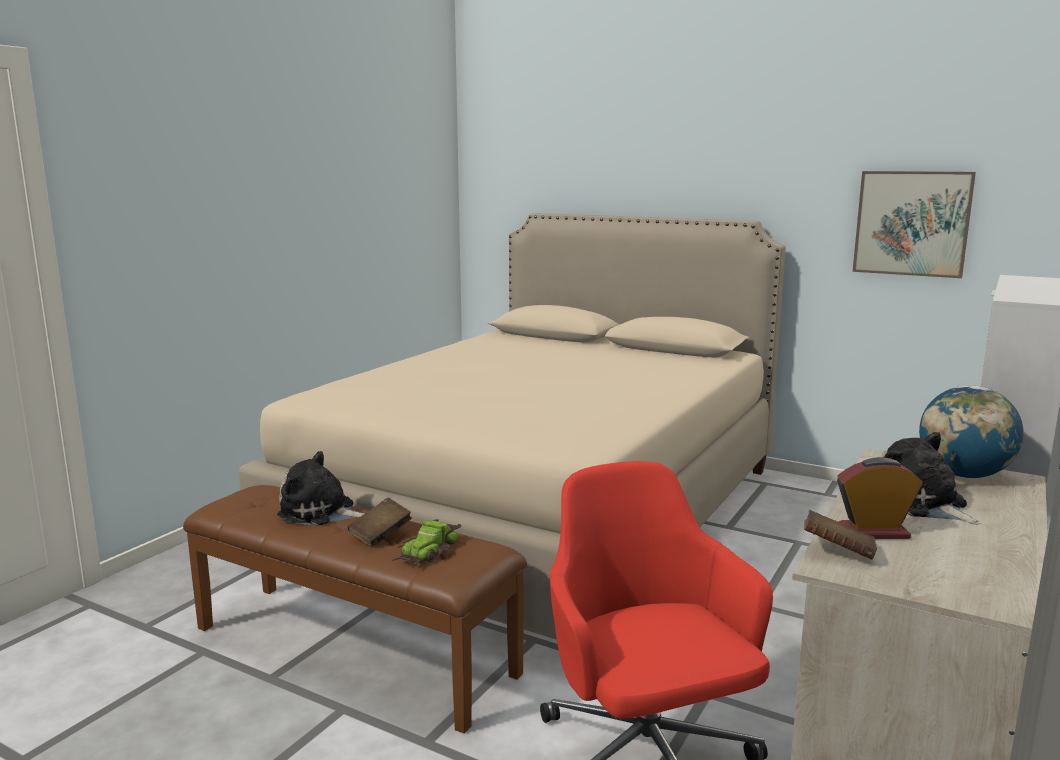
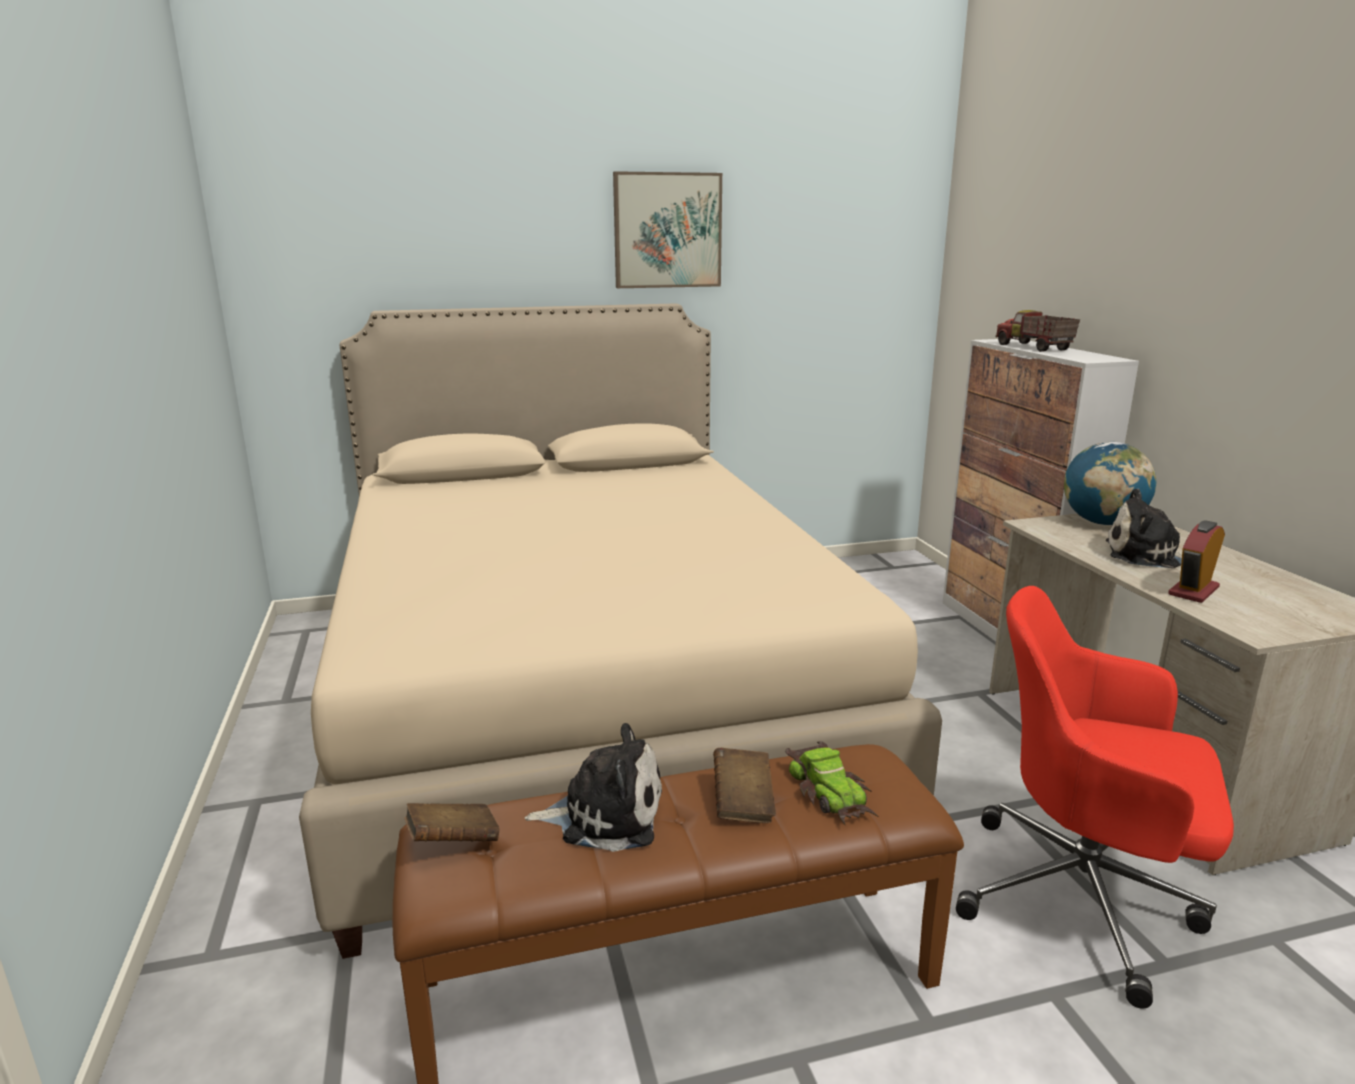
camera: 45 degrees left, 5 degrees up
(320, 512) = (605, 814): plush toy -> plush toy turned 150 degrees counterclockwise
(837, 552) = (1225, 617): brown book -> brown book (453, 842)
(912, 223) = (818, 297): picture -> picture (667, 230)
(1022, 285) = (1033, 347): none -> toy truck

